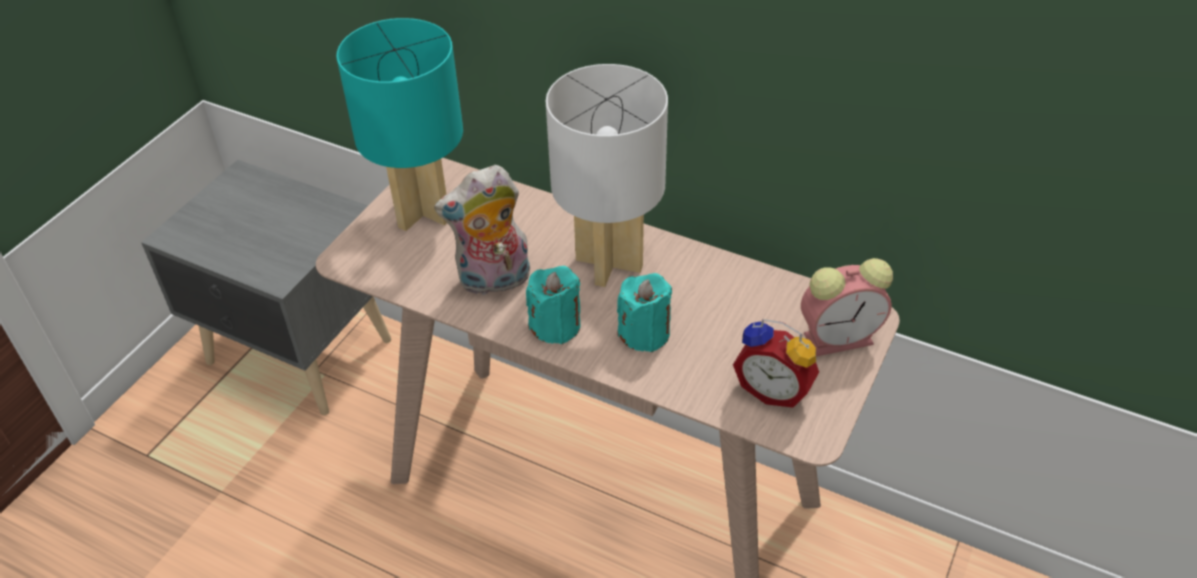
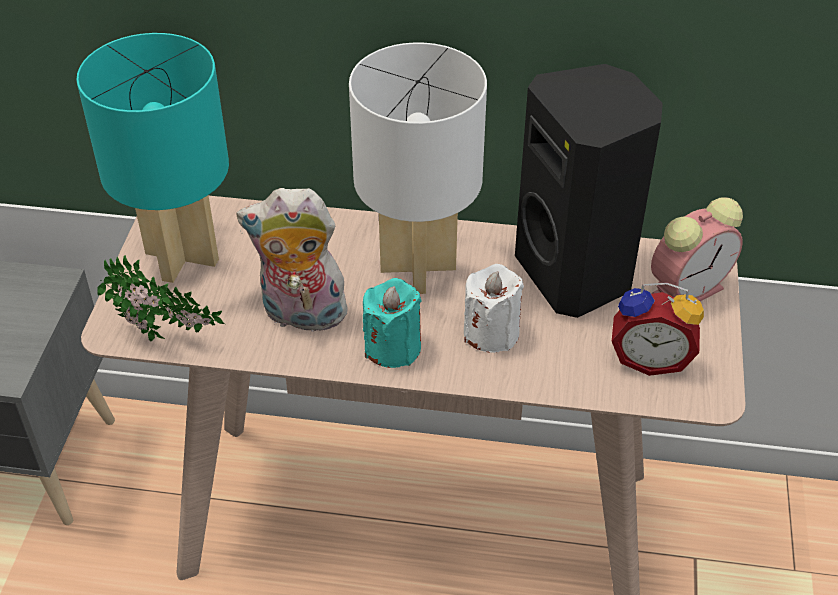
camera: 20 degrees left, 0 degrees up
(380, 275) = (167, 339): none -> potted plant
(493, 281) = (301, 316): plush toy -> plush toy turned 45 degrees clockwise
(644, 333) = (491, 333): turquoise candle -> white candle
(745, 300) = (577, 274): none -> black speaker

